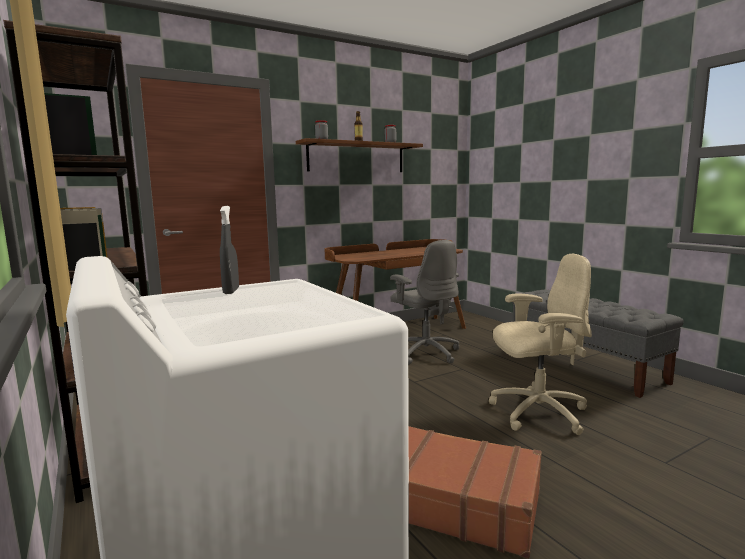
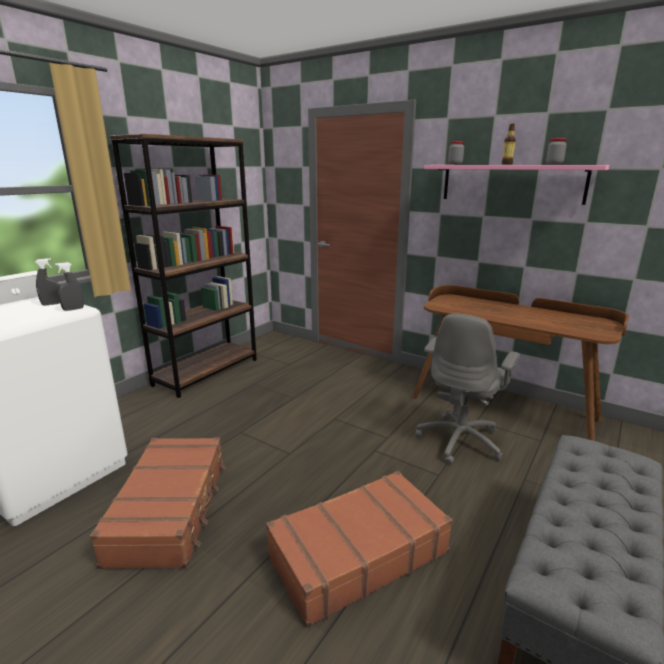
camera: 65 degrees right, 10 degrees up
(289, 283) = (73, 309): none -> grey spray bottle
(356, 157) = (511, 183): brown shelf -> pink shelf
(537, 412) = (357, 554): beige office chair -> brown suitcase

